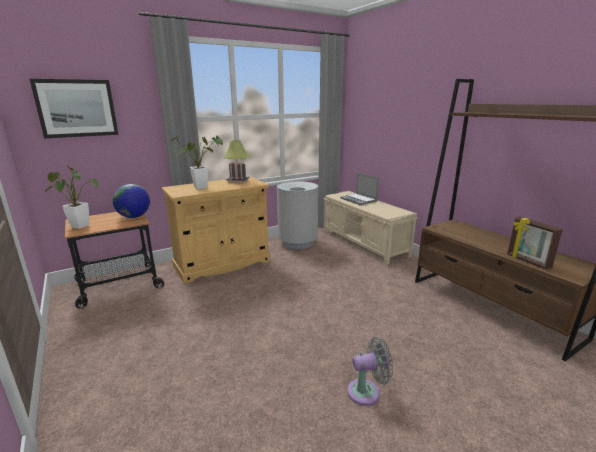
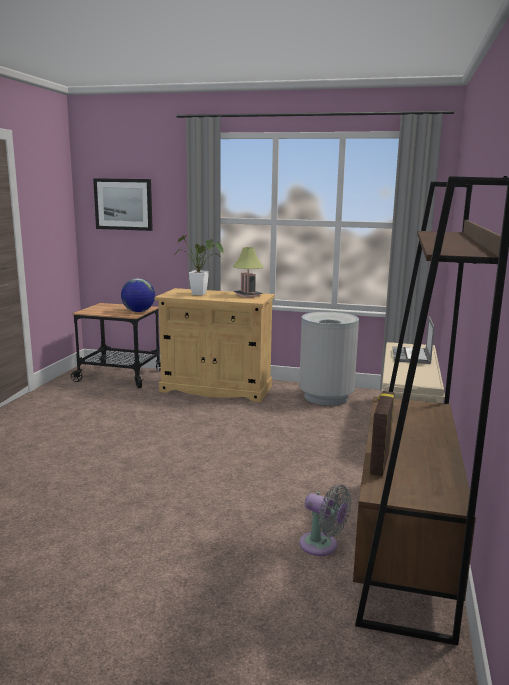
camera: 45 degrees right, 5 degrees down
(78, 226) = (94, 308): potted plant -> none
(367, 392) = (123, 516): grey fan -> grey fan (322, 546)

